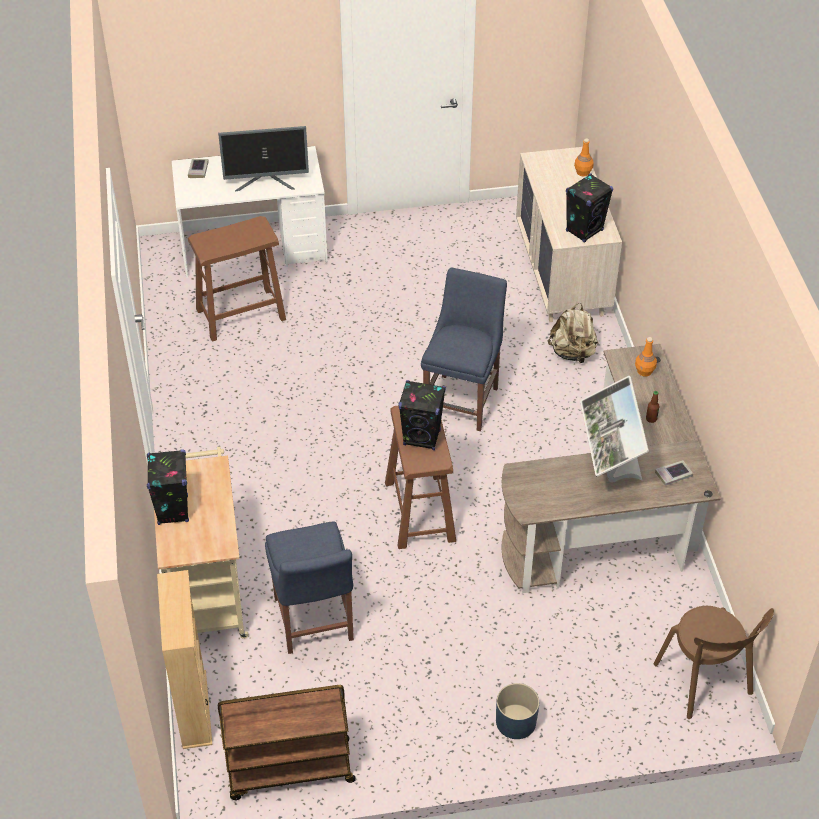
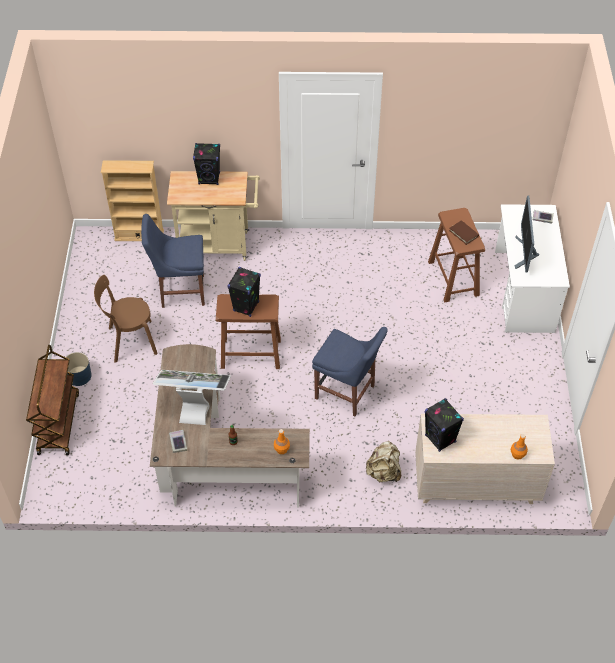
camera: 100 degrees right, 5 degrees up
(240, 235) = (463, 233): none -> brown book
(289, 770) = (87, 271): brown cart -> brown cart (58, 423)
(705, 682) = (70, 481): brown chair -> brown chair (129, 341)

